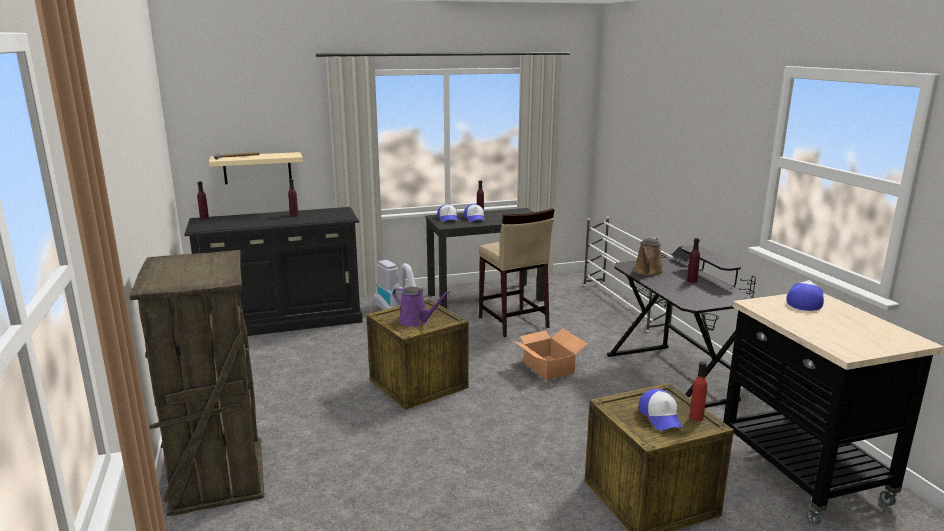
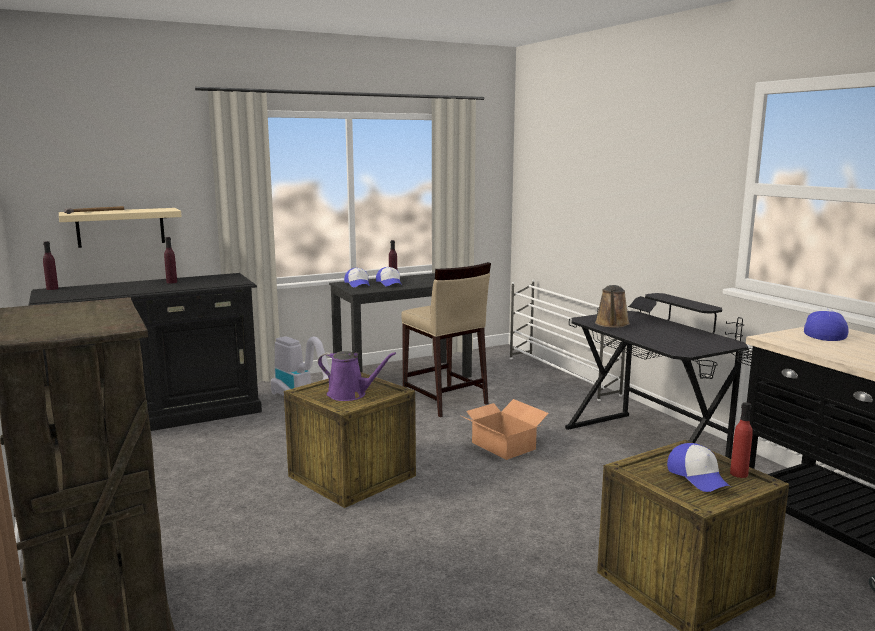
camera: 10 degrees left, 5 degrees down
(692, 281) = (665, 330): purple bottle -> none

